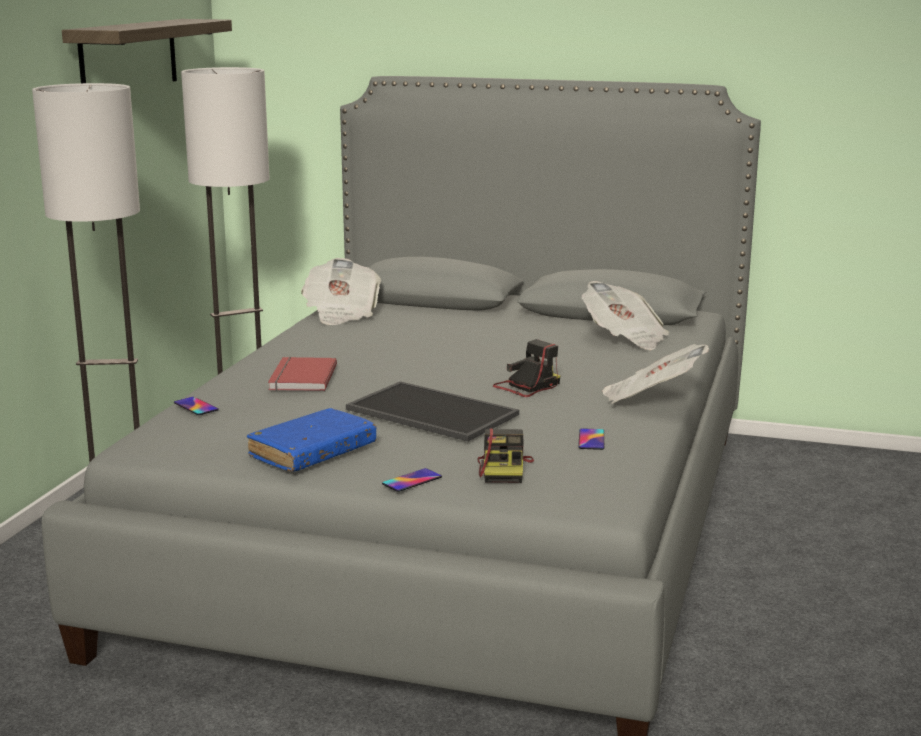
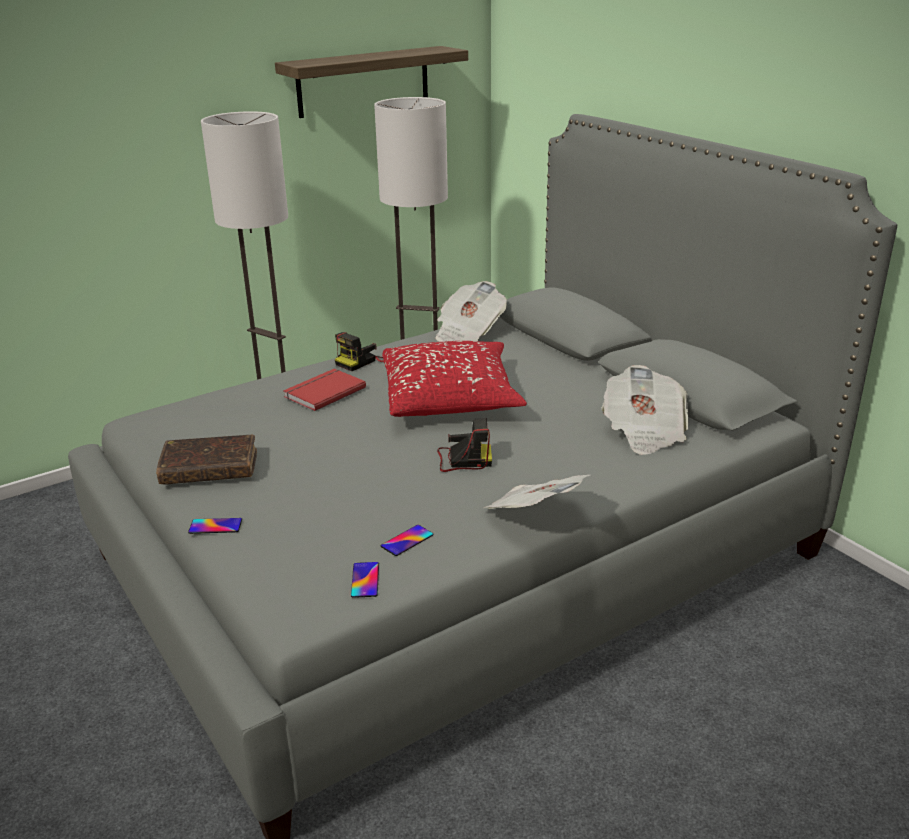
camera: 40 degrees right, 10 degrees up
(196, 406) = (219, 397): phone -> phone (365, 580)
(313, 452) = (209, 469): blue book -> brown book
(428, 355) = (450, 398): none -> red pillow
(429, 412) = (342, 460): tray -> none
(504, 470) = (288, 544): camera -> camera (361, 361)

